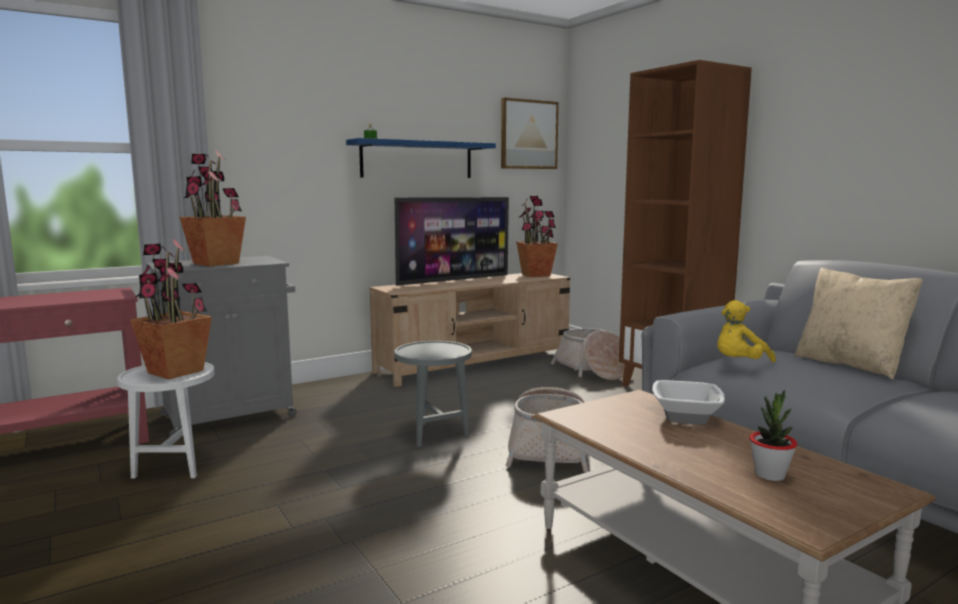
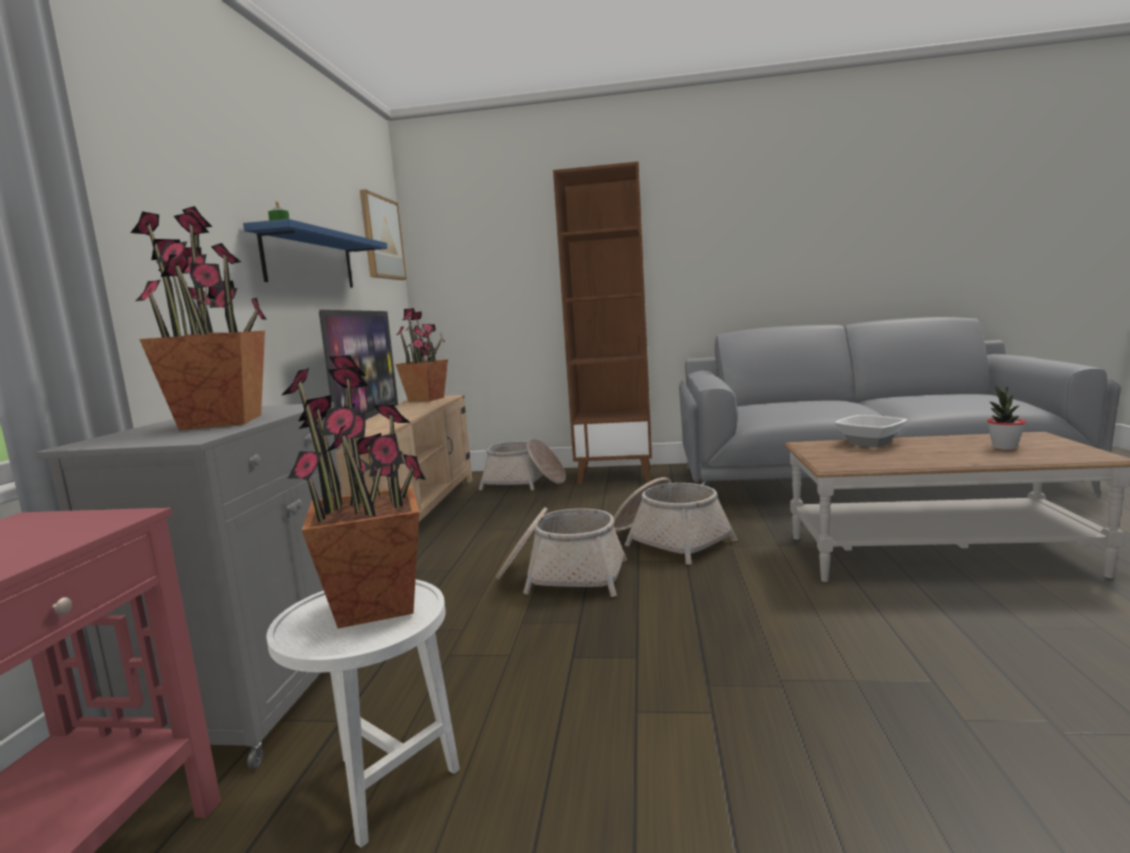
camera: 50 degrees left, 0 degrees up
(434, 434) = (561, 576): grey side table -> basket
(739, 364) = (775, 412): yellow plush toy -> none
(850, 365) = (806, 399): beige pillow -> none

